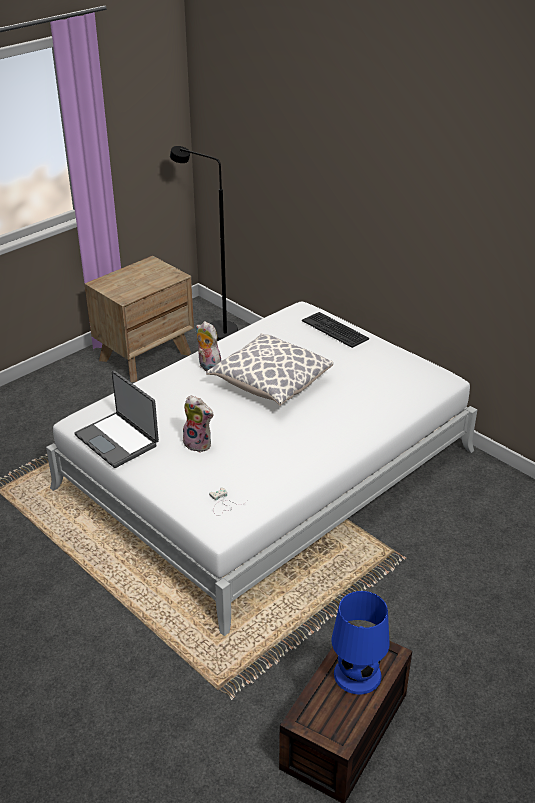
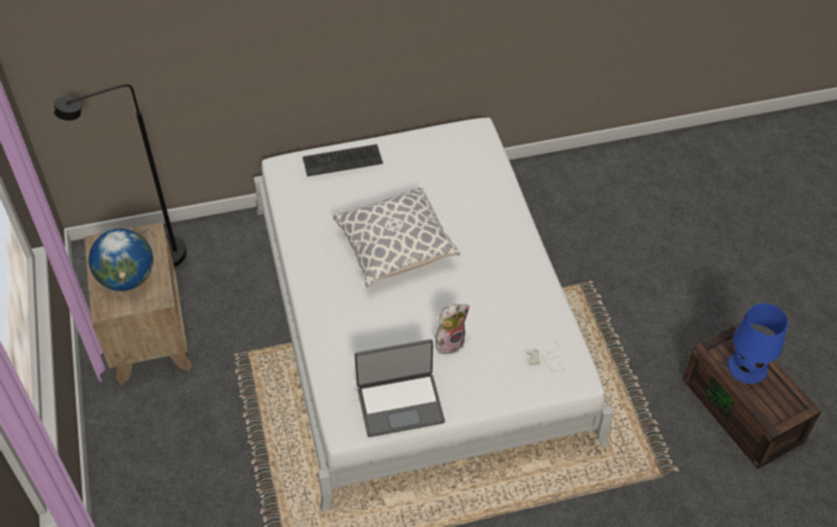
camera: 60 degrees left, 15 degrees up
(130, 282) = (127, 278): none -> globe
(208, 367) = (329, 283): plush toy -> none

